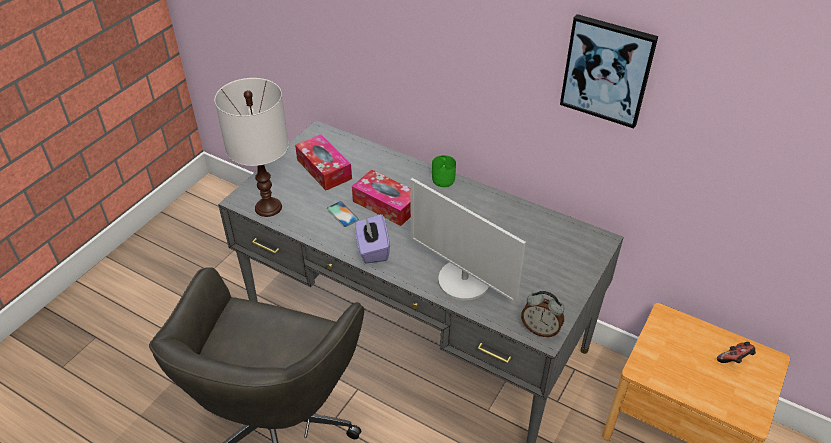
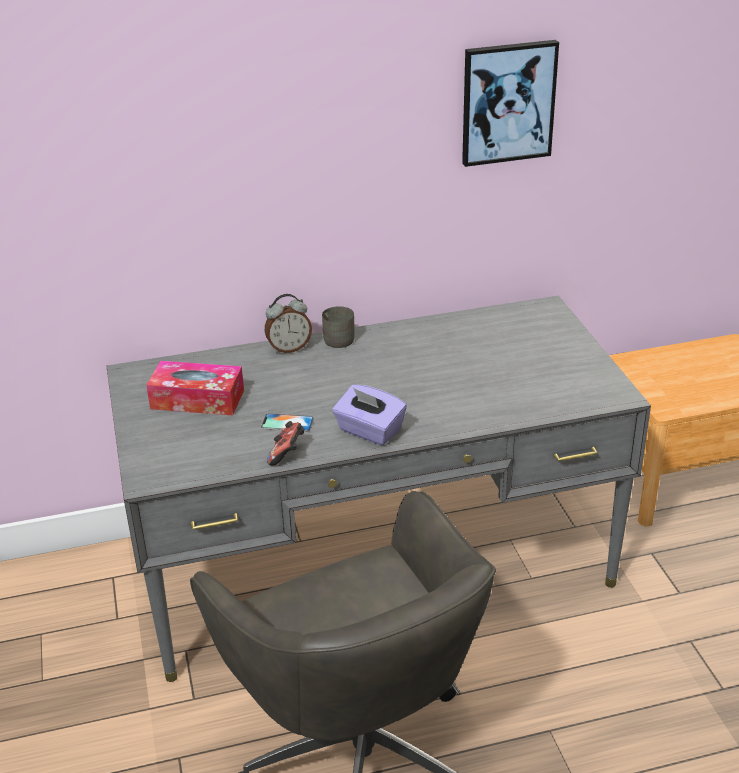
camera: 45 degrees left, 10 degrees down
(269, 207) = (193, 465): white table lamp -> none
(386, 204) = (318, 390): tissue box -> none
(444, 177) = (336, 338): green mug -> grey mug
(464, 280) = (492, 401): monitor -> none
(540, 329) = (609, 394): alarm clock -> alarm clock (289, 348)
(734, 360) = (711, 359): game controller -> game controller (287, 454)

